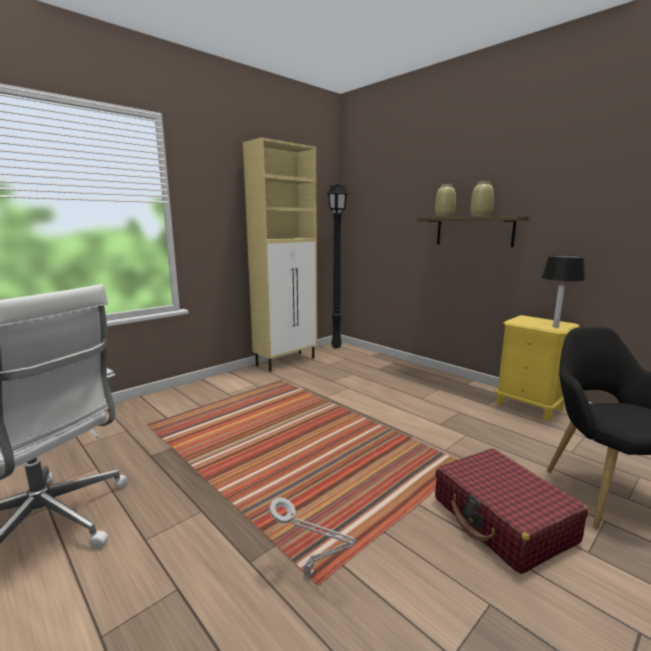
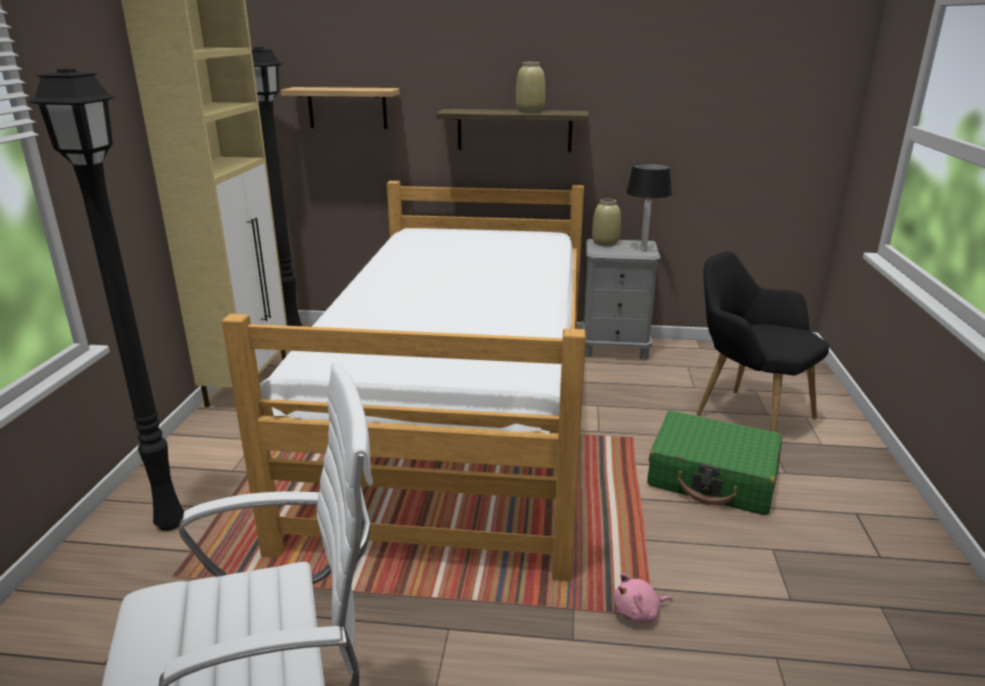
camera: 40 degrees left, 10 degrees up
(177, 404) = (169, 522): none -> black floor lamp
(311, 575) = (638, 613): grey table lamp -> pink plush toy
(363, 410) = (460, 418): none -> bed
(380, 218) = (347, 108): none -> shelf
(444, 217) = (474, 110): beige vase -> beige vase (605, 243)
(502, 520) = (712, 477): red suitcase -> green suitcase
(529, 406) = (615, 348): yellow nightstand -> grey nightstand

